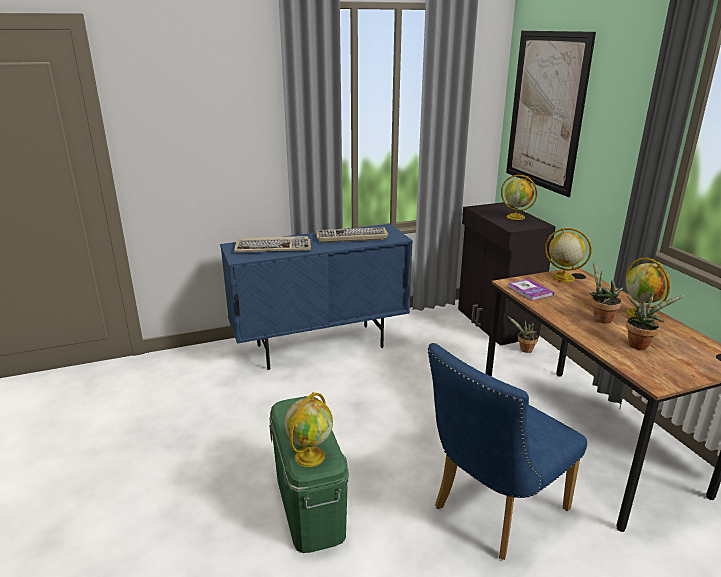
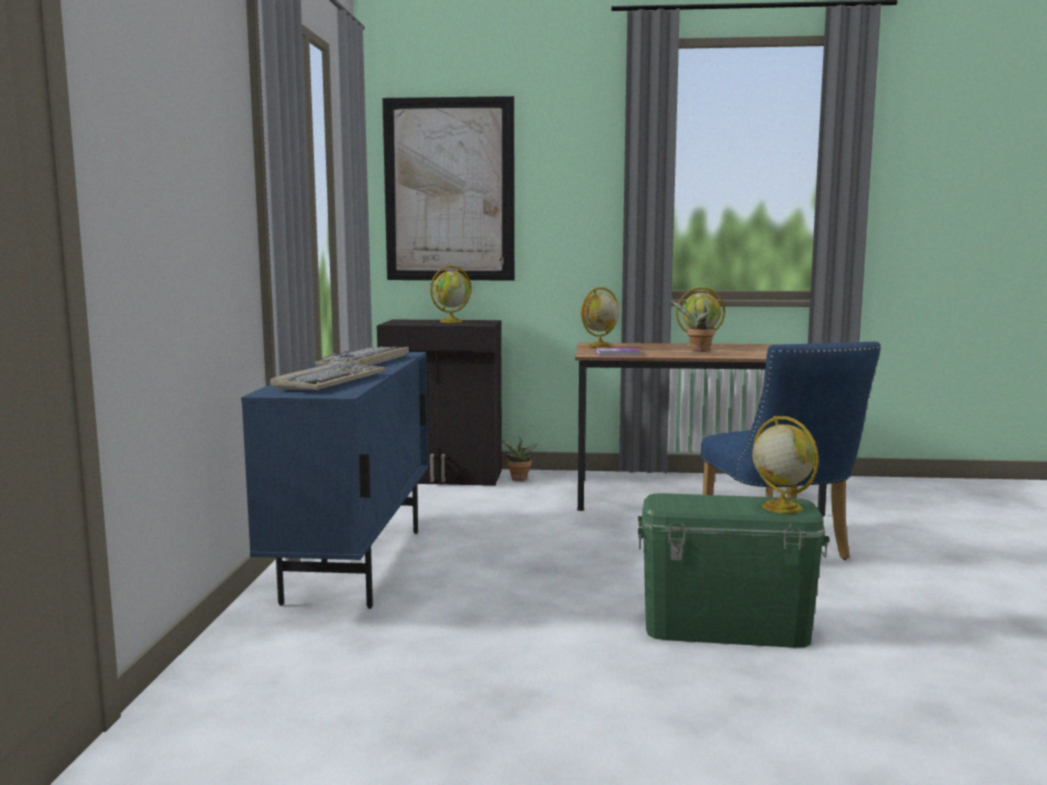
camera: 65 degrees left, 15 degrees down
(640, 344) = (753, 351): potted plant -> none

